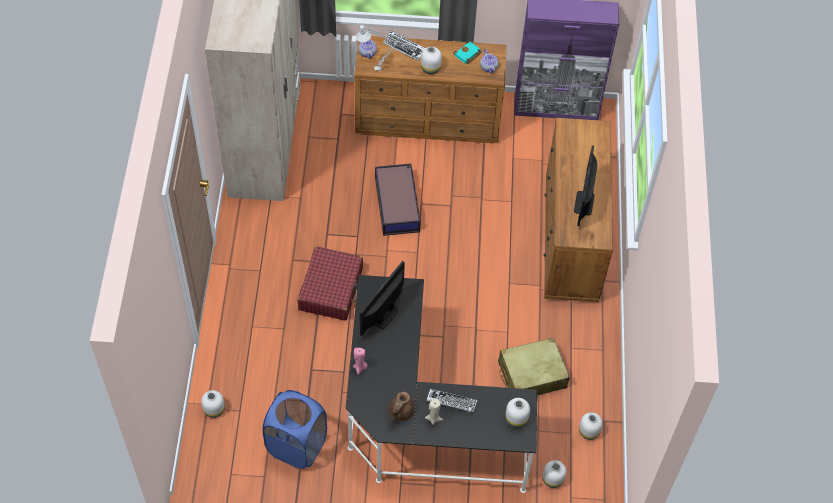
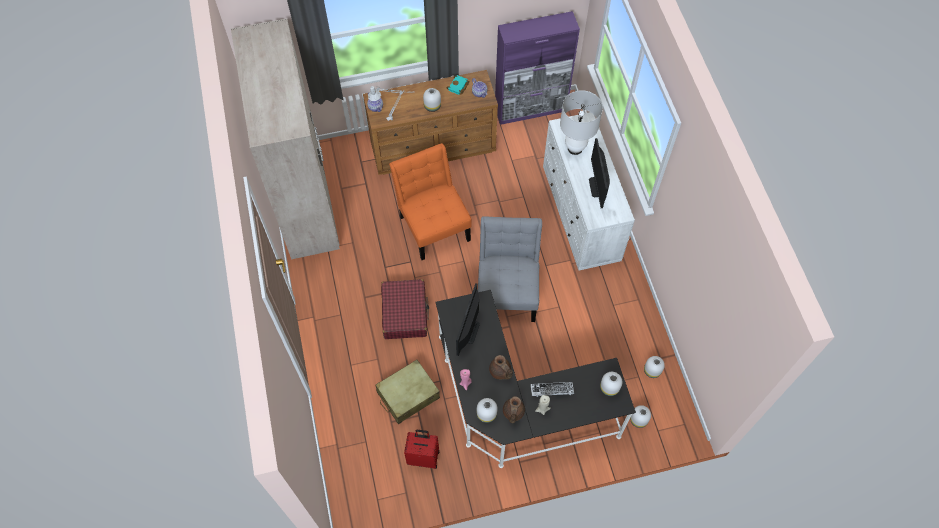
camera: 15 degrees left, 5 degrees up
(213, 409) = (343, 447): white vase -> white vase (486, 414)
(297, 445) = (423, 457): blue laundry basket -> red suitcase
(397, 203) = (433, 224): storage box -> orange chair
(402, 367) = (500, 372): none -> brown teapot
(404, 47) = (404, 94): keyboard -> none
(455, 297) = (507, 290): none -> grey chair
(531, 375) = (590, 337): beige suitcase -> beige suitcase (408, 395)
(570, 239) = (581, 215): brown dresser -> white dresser
(574, 155) = (575, 148): none -> white table lamp

